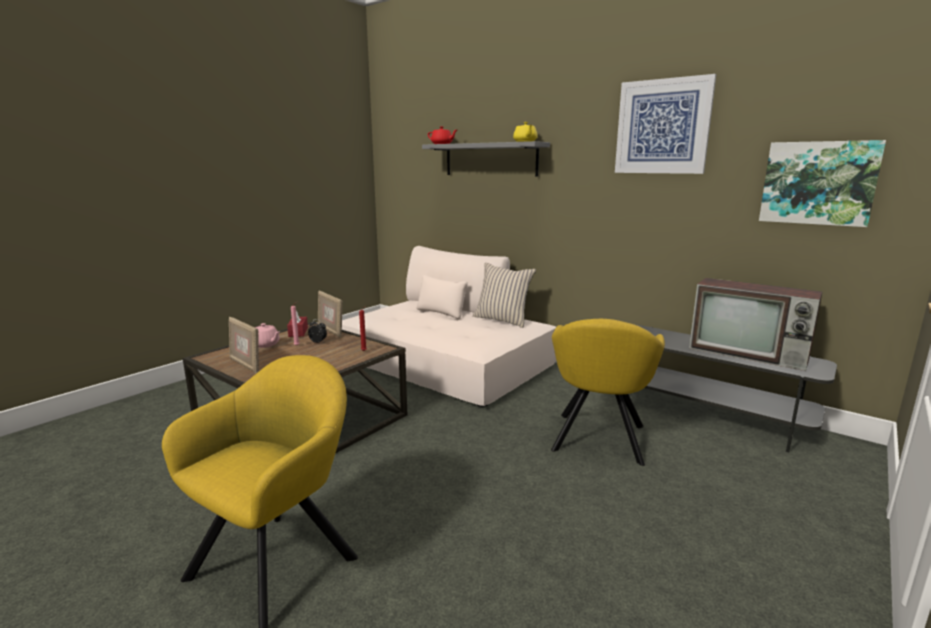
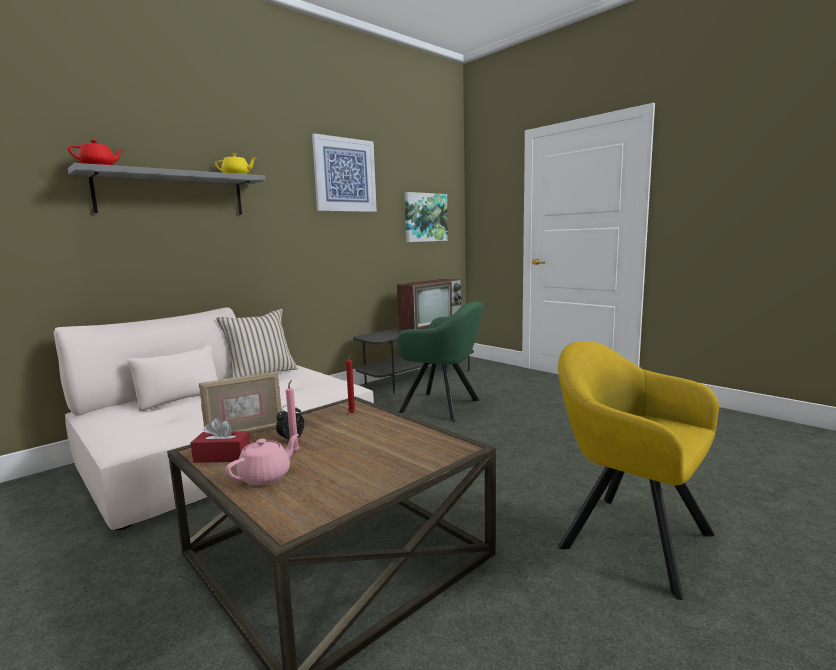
camera: 80 degrees left, 5 degrees down
(245, 365) = (361, 480): picture frame -> none
(598, 441) = (444, 407): yellow armchair -> green armchair

